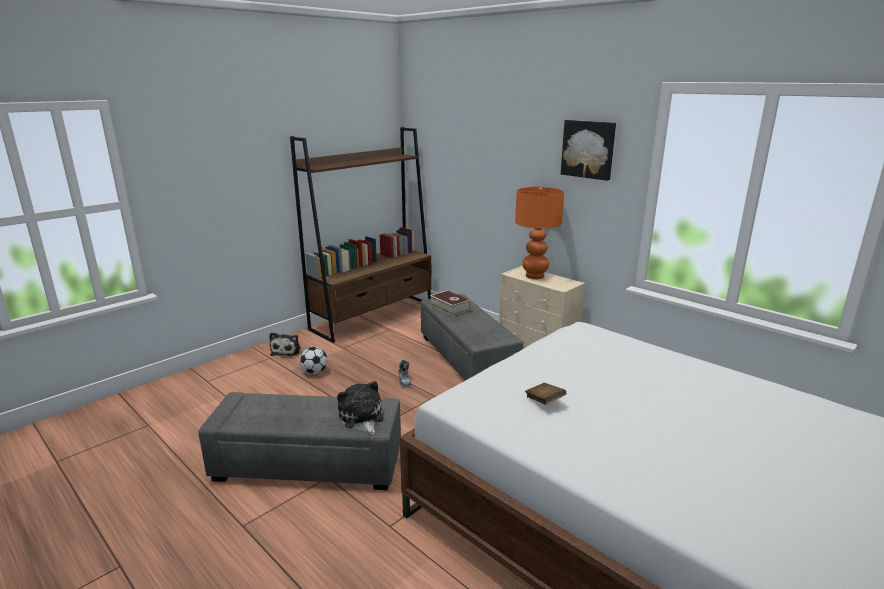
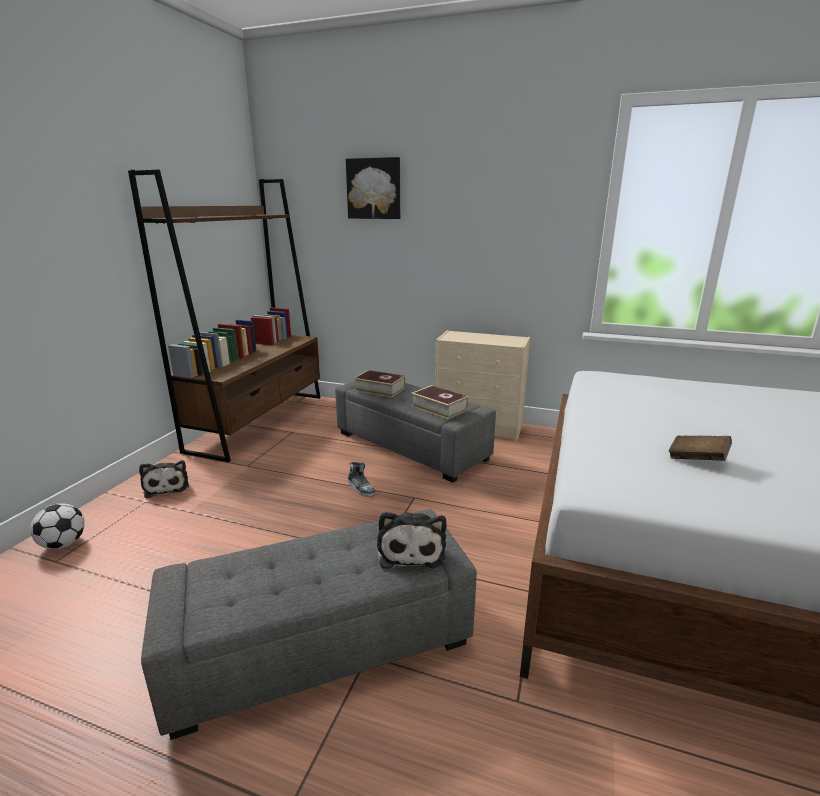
camera: 25 degrees left, 0 degrees up
(314, 372) = (229, 505): football -> football (63, 544)
(361, 418) = (411, 549): plush toy -> plush toy turned 135 degrees counterclockwise
(478, 331) = (439, 408): none -> book
(534, 276) = (473, 337): orange table lamp -> none
(588, 149) = (529, 182): picture -> picture (374, 189)

